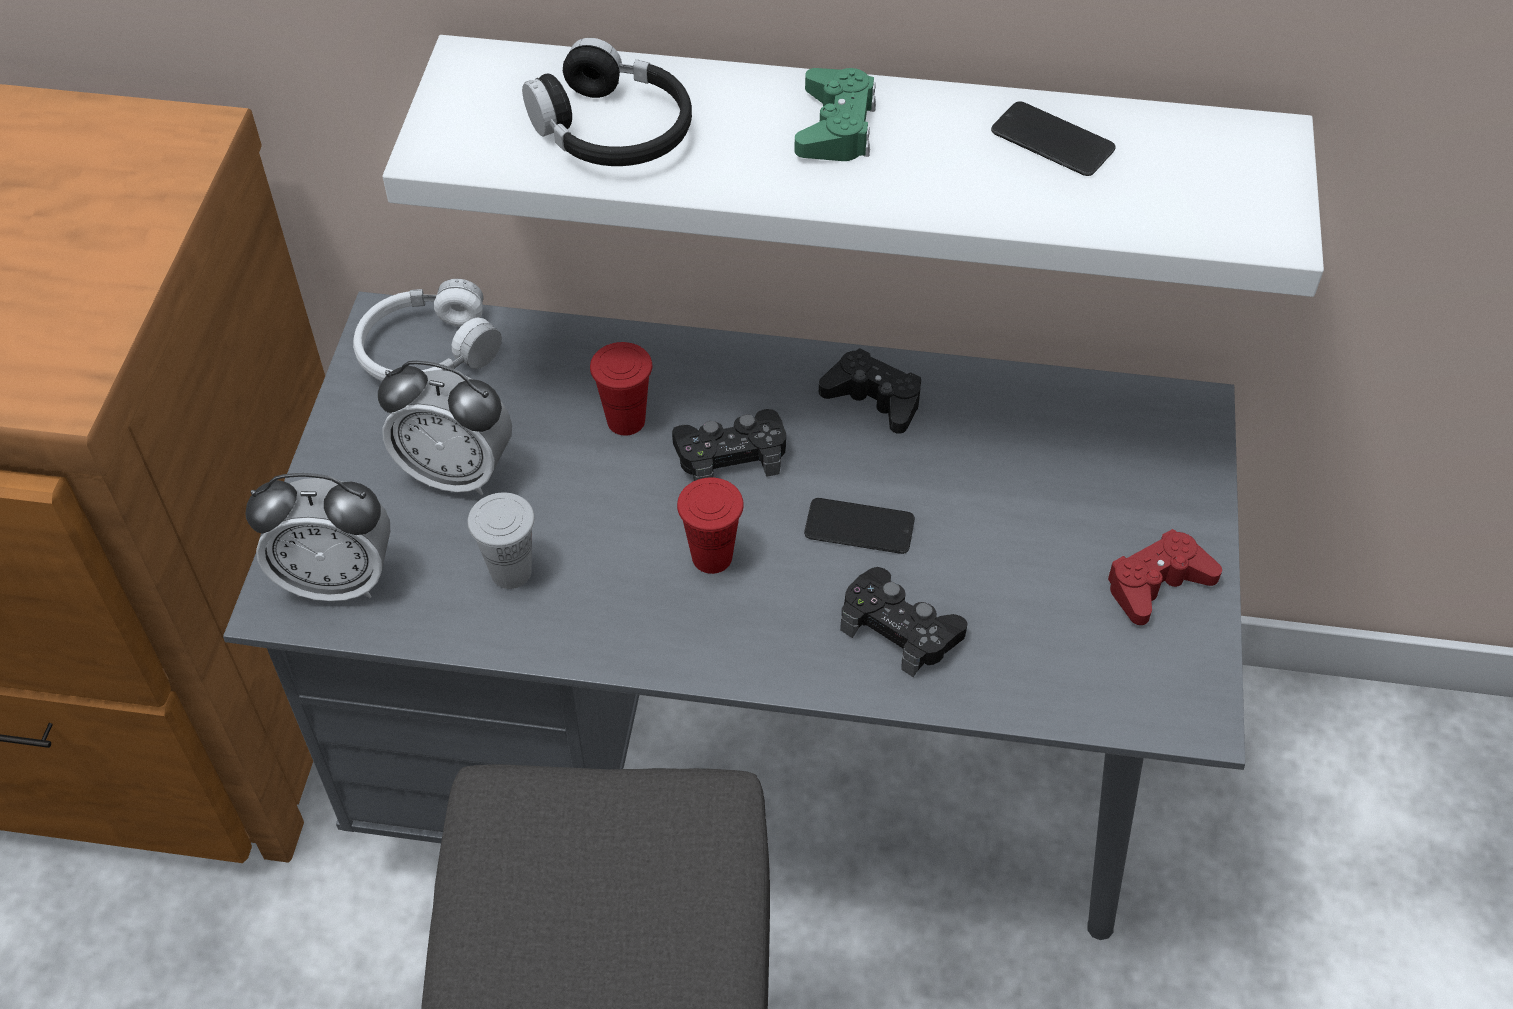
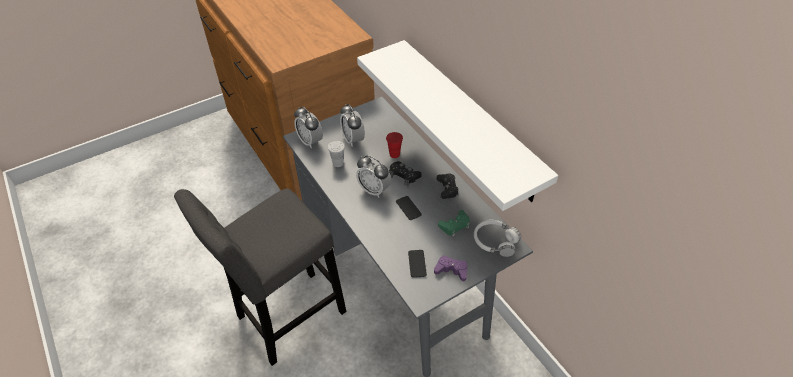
camera: 50 degrees right, 5 degrees down
(428, 351) = (378, 115): white headphones -> white headphones (495, 241)
(612, 130) = (406, 76): black headphones -> none
(712, 557) = (374, 190): red cup -> alarm clock
(836, 127) = (448, 104): green game controller -> green game controller (455, 225)
(900, 628) = (388, 232): black game controller -> none
(1052, 141) = (488, 137): phone -> phone (417, 264)
(1157, 584) = (451, 270): red game controller -> purple game controller

